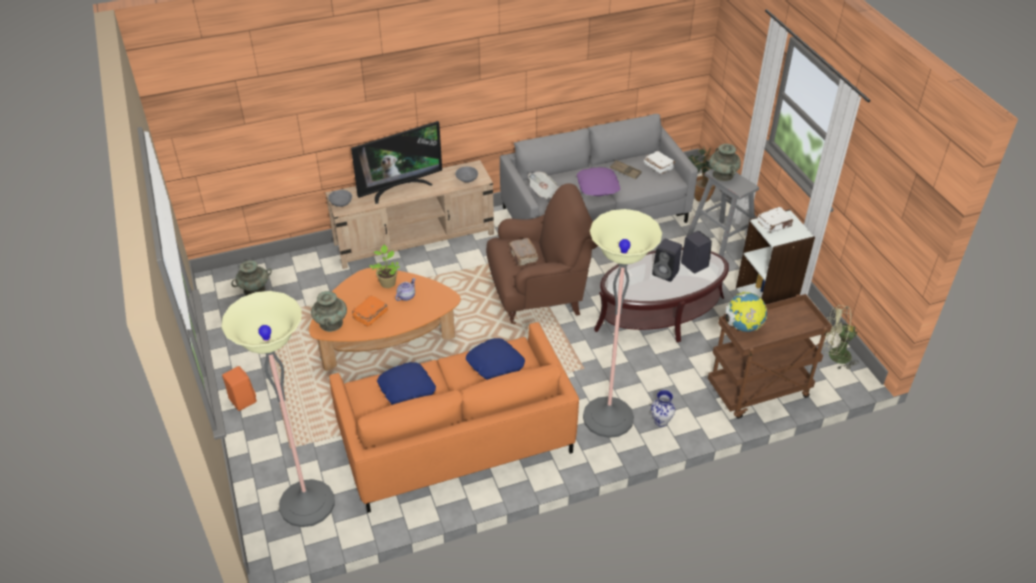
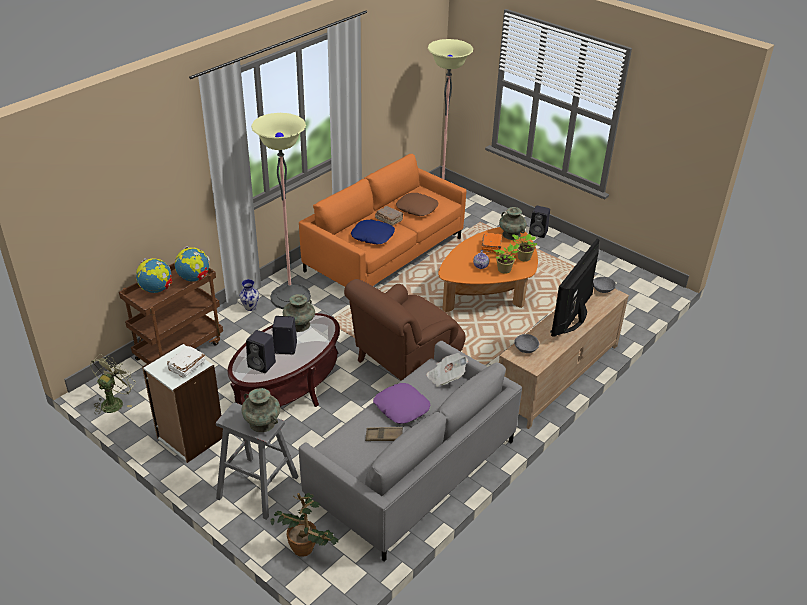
camera: 150 degrees right, 5 degrees down
(242, 400) = (538, 233): orange speaker -> black speaker
(254, 289) = (625, 292): turquoise vase -> turquoise vase (299, 325)
(353, 289) = (523, 258): none -> potted plant
(406, 389) = (417, 208): blue pillow -> brown pillow
(523, 256) = (415, 311): brown book -> brown book (389, 220)
(658, 166) = (351, 458): white book -> none
(788, 326) = (157, 290): none -> globe
(834, 356) = (114, 402): green fan -> green fan turned 45 degrees counterclockwise

